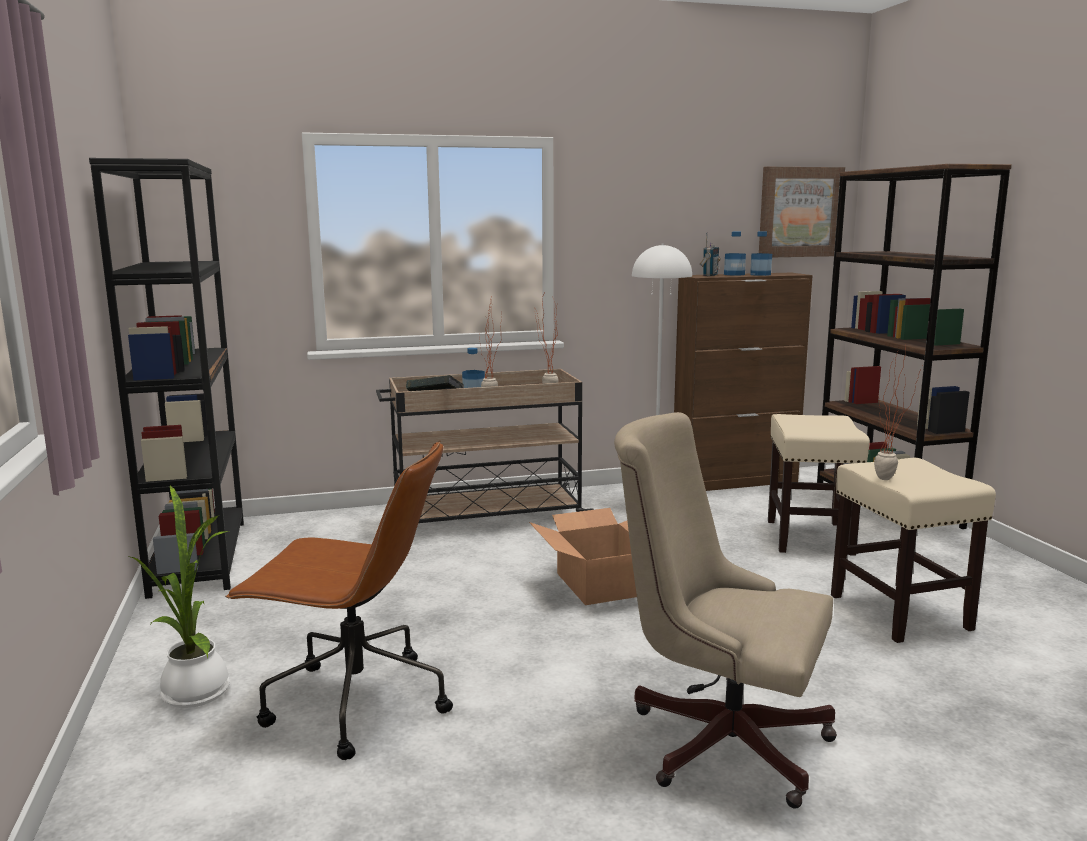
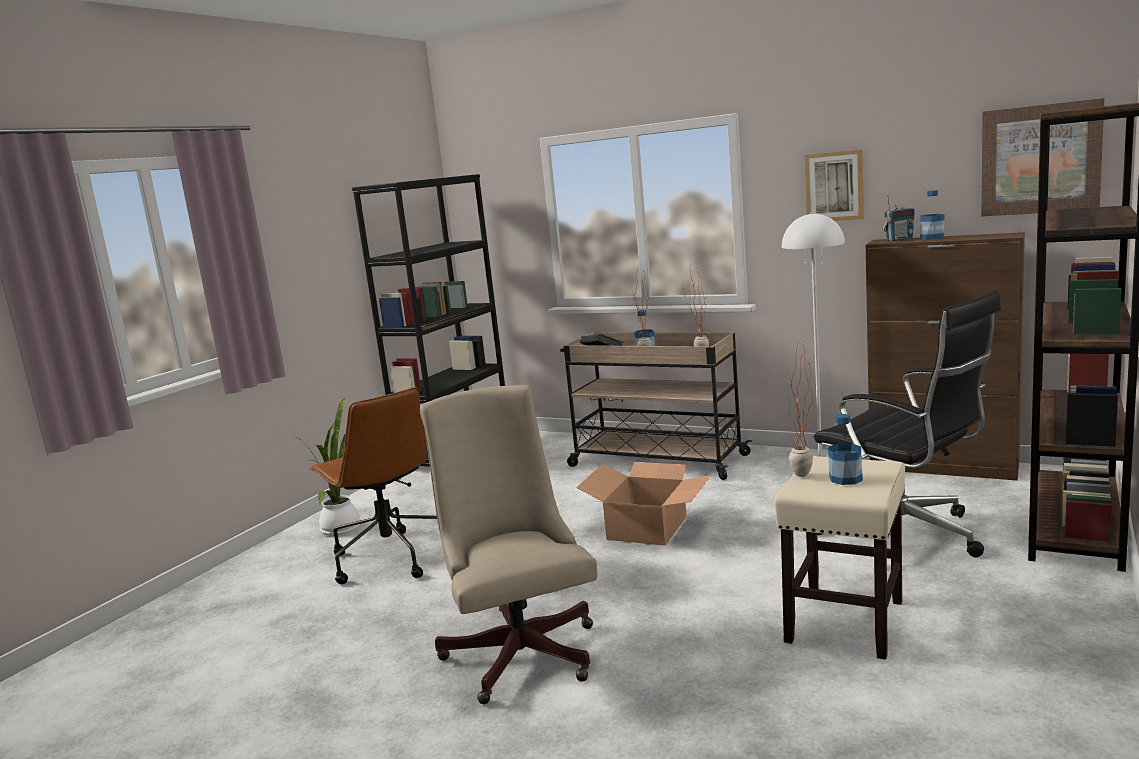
camera: 45 degrees right, 0 degrees up
(643, 222) = (834, 186): none -> picture
(760, 274) = (959, 238): bottle -> bottle (845, 479)
(810, 538) = (904, 536): beige stool -> black office chair

